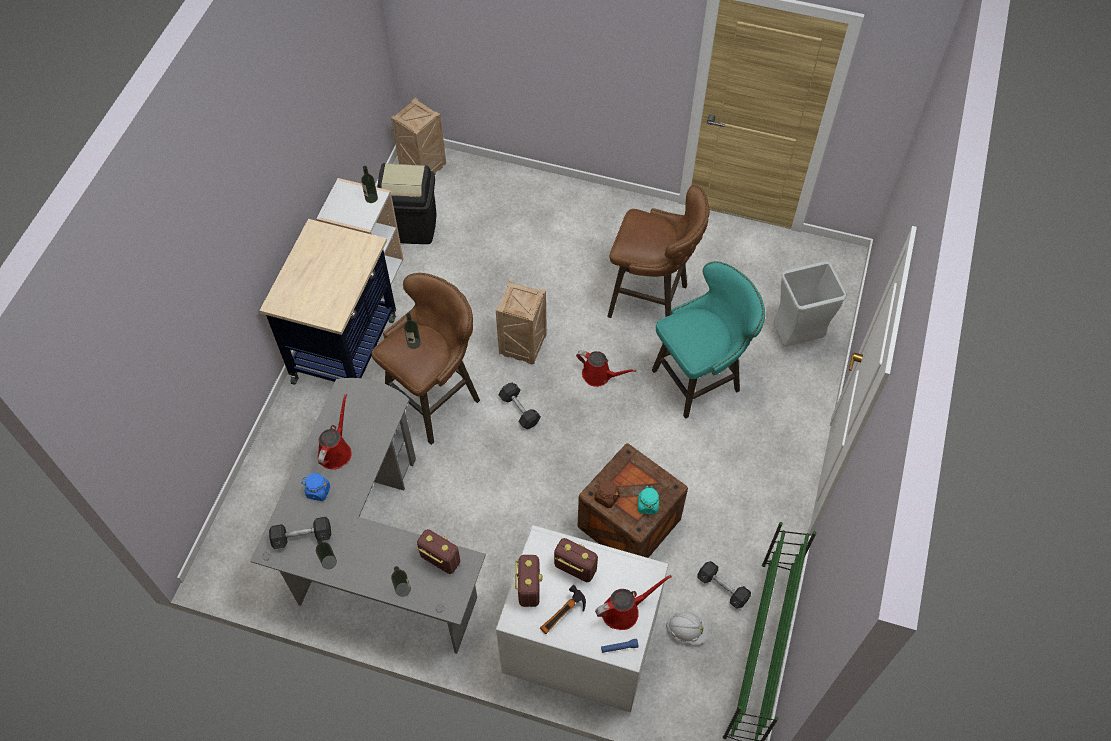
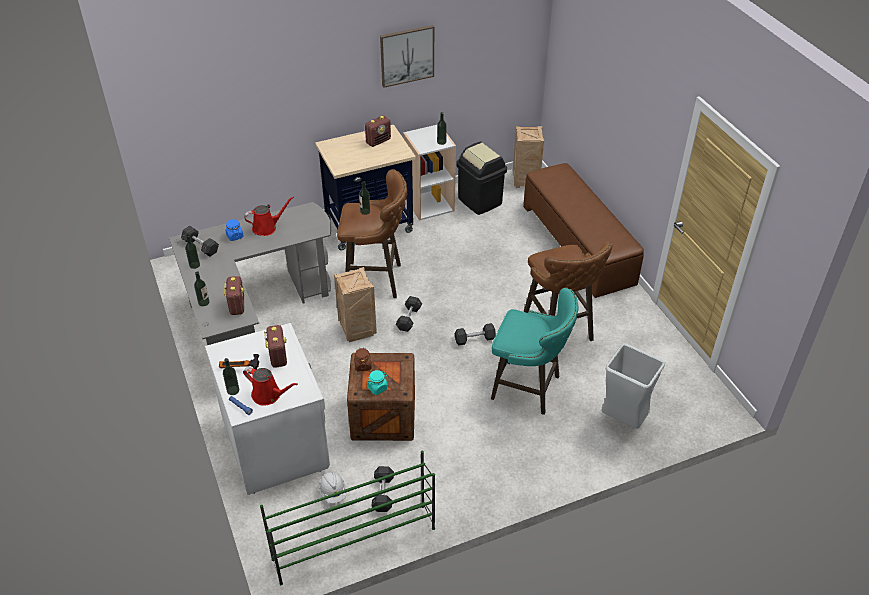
camera: 50 degrees right, 15 degrees down
(294, 130) = (407, 55): none -> picture
(522, 348) = (453, 293): crate -> crate (356, 330)
(529, 587) = (245, 344): radio -> radio (378, 141)
(556, 198) = (578, 244): none -> brown bench
(589, 640) = (233, 390): none -> bottle
(599, 375) = (474, 339): red watering can -> grey dumbbell

